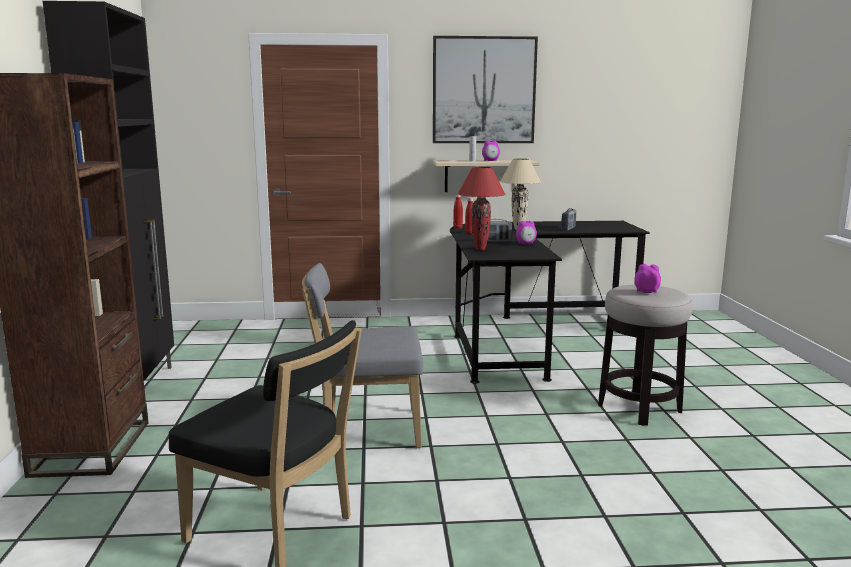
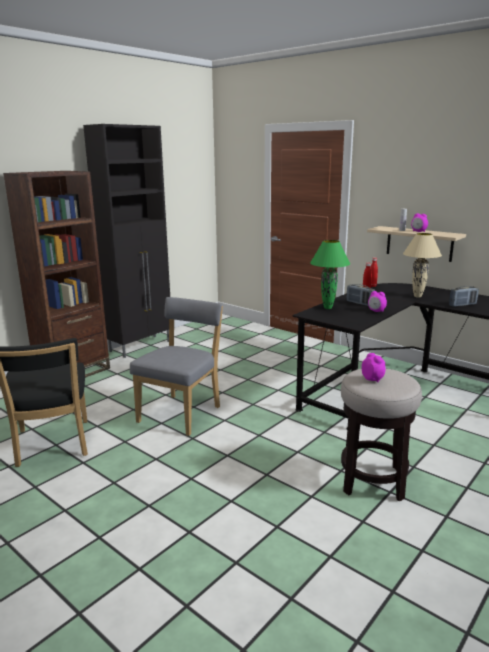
camera: 45 degrees right, 5 degrees up
(366, 429) = (182, 413): grey chair -> grey chair turned 75 degrees clockwise
(479, 249) = (327, 308): red table lamp -> green table lamp
(484, 90) = (426, 167): picture -> none

